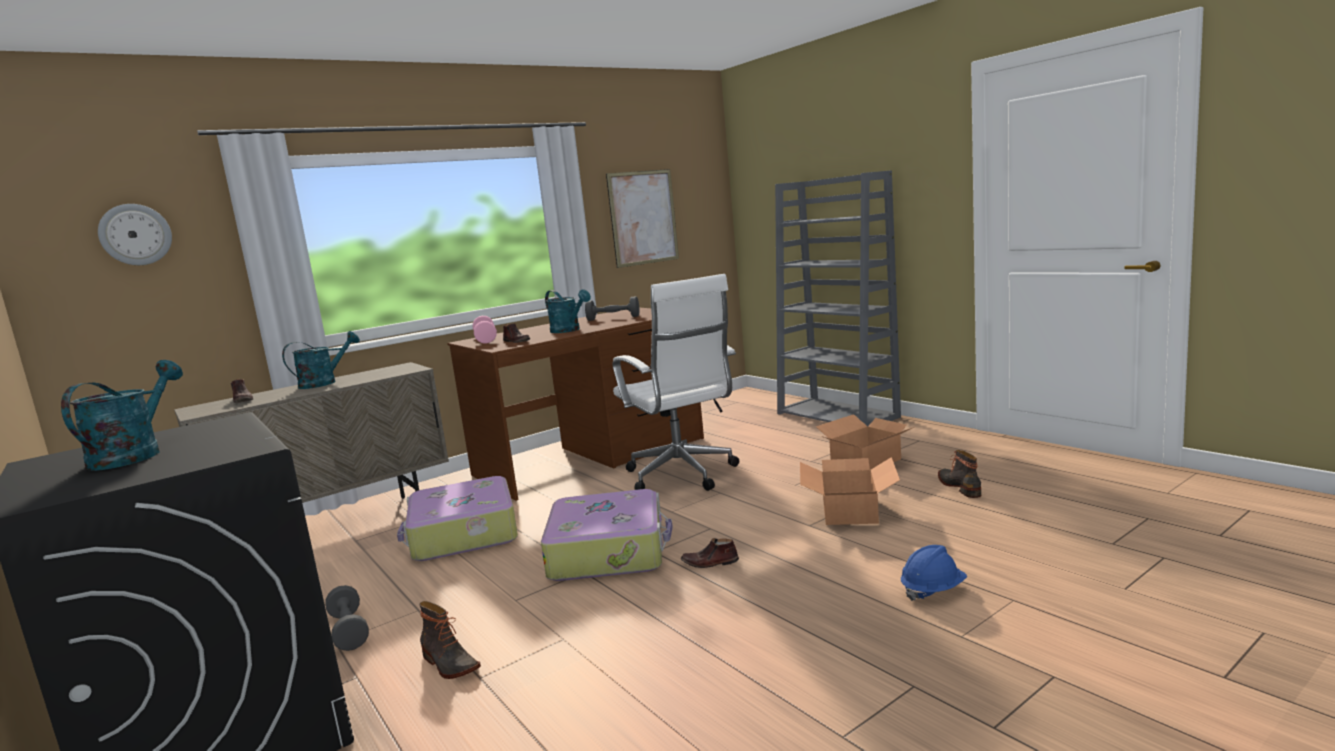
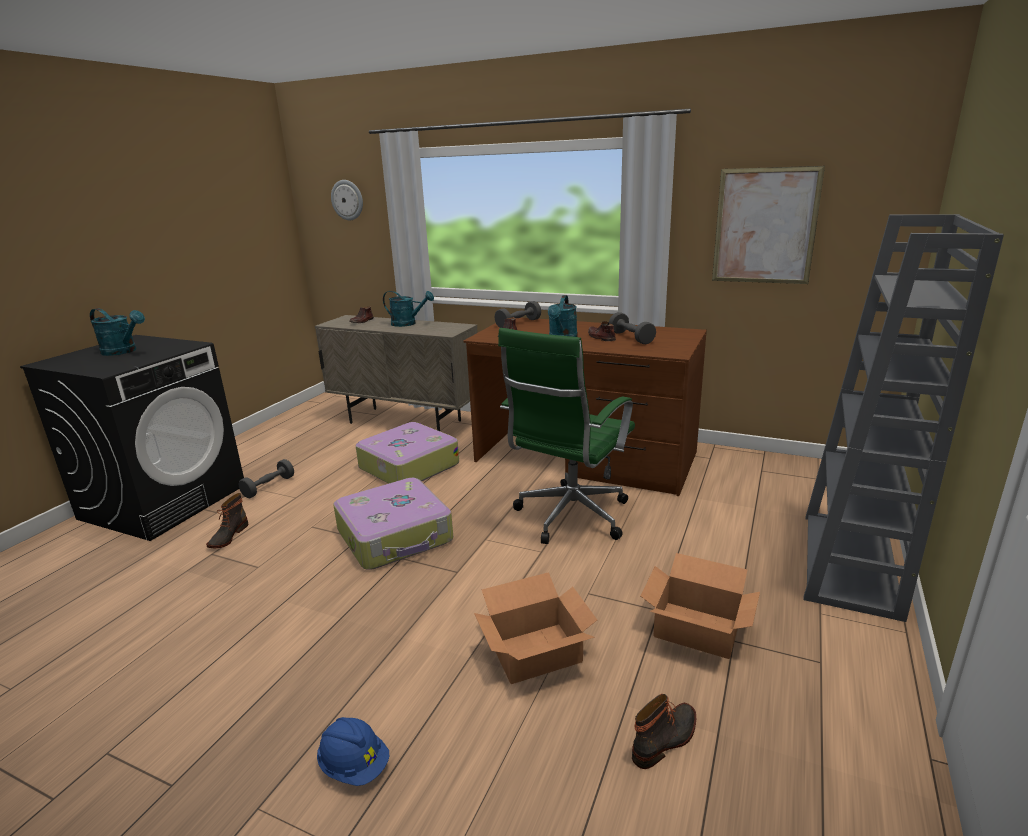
camera: 60 degrees right, 10 degrees up
(134, 455) = (123, 351): turquoise watering can -> turquoise watering can turned 45 degrees clockwise
(485, 339) = (518, 323): pink dumbbell -> grey dumbbell
(683, 476) = (569, 518): white office chair -> green office chair
(710, 563) = (386, 594): brown shoe -> brown shoe (600, 337)

